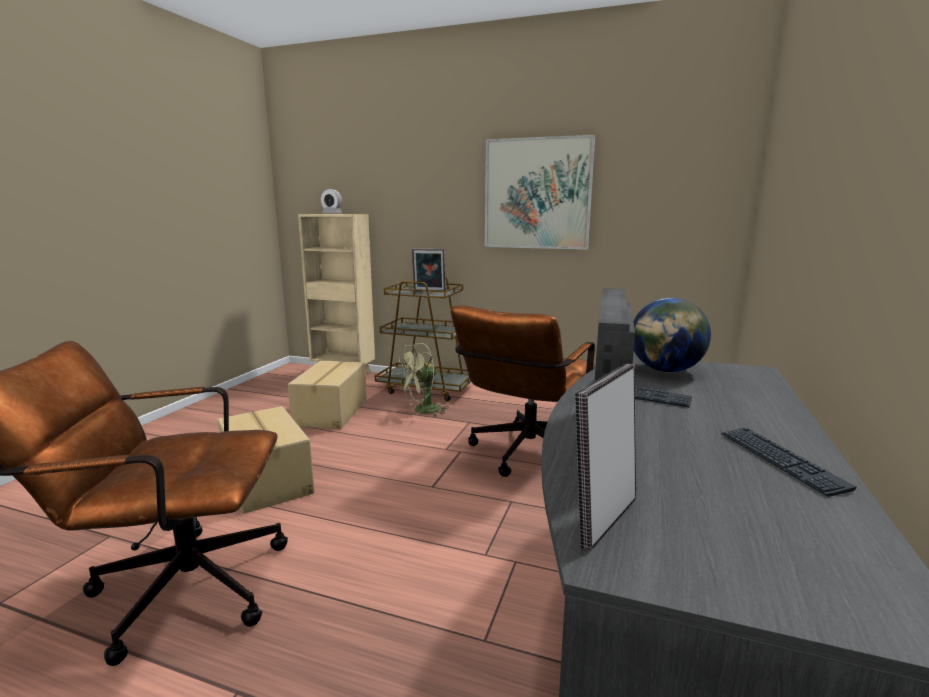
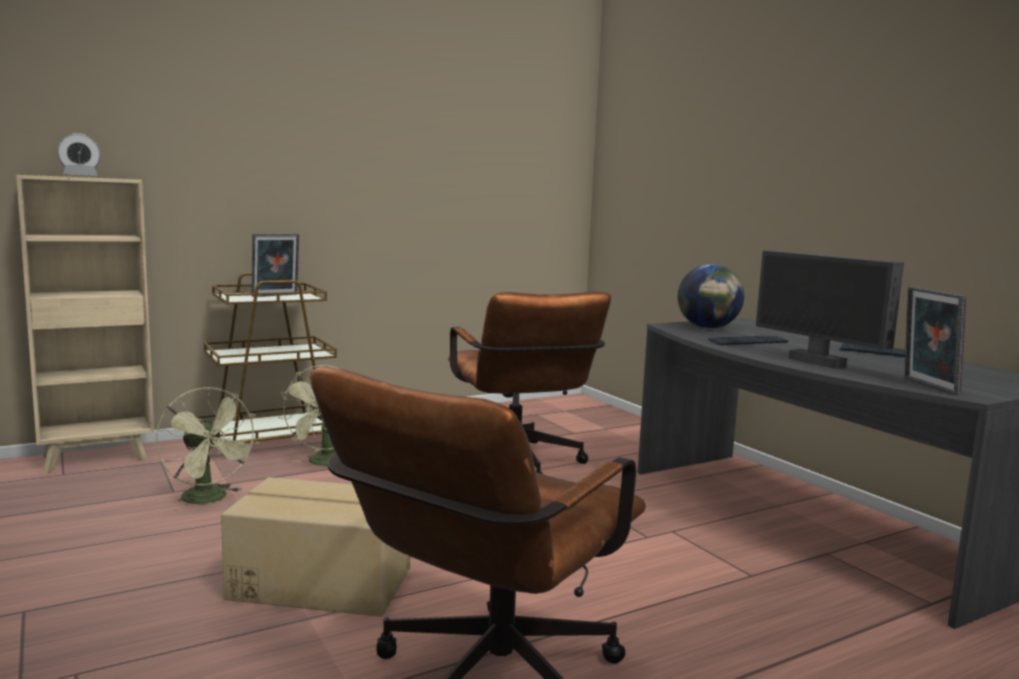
camera: 50 degrees left, 5 degrees down
(332, 412) = (210, 499): cardboard box -> green fan
(537, 194) = (396, 164): picture -> none

